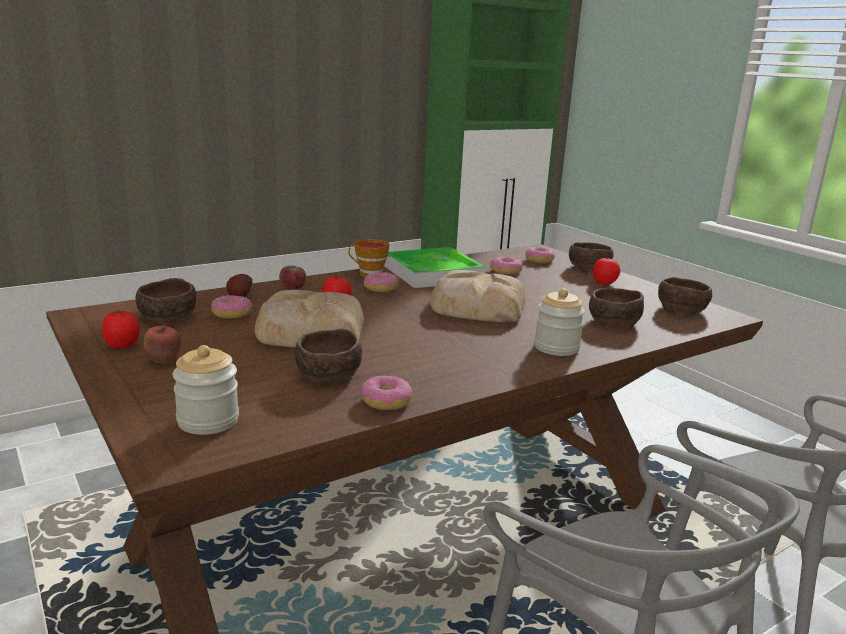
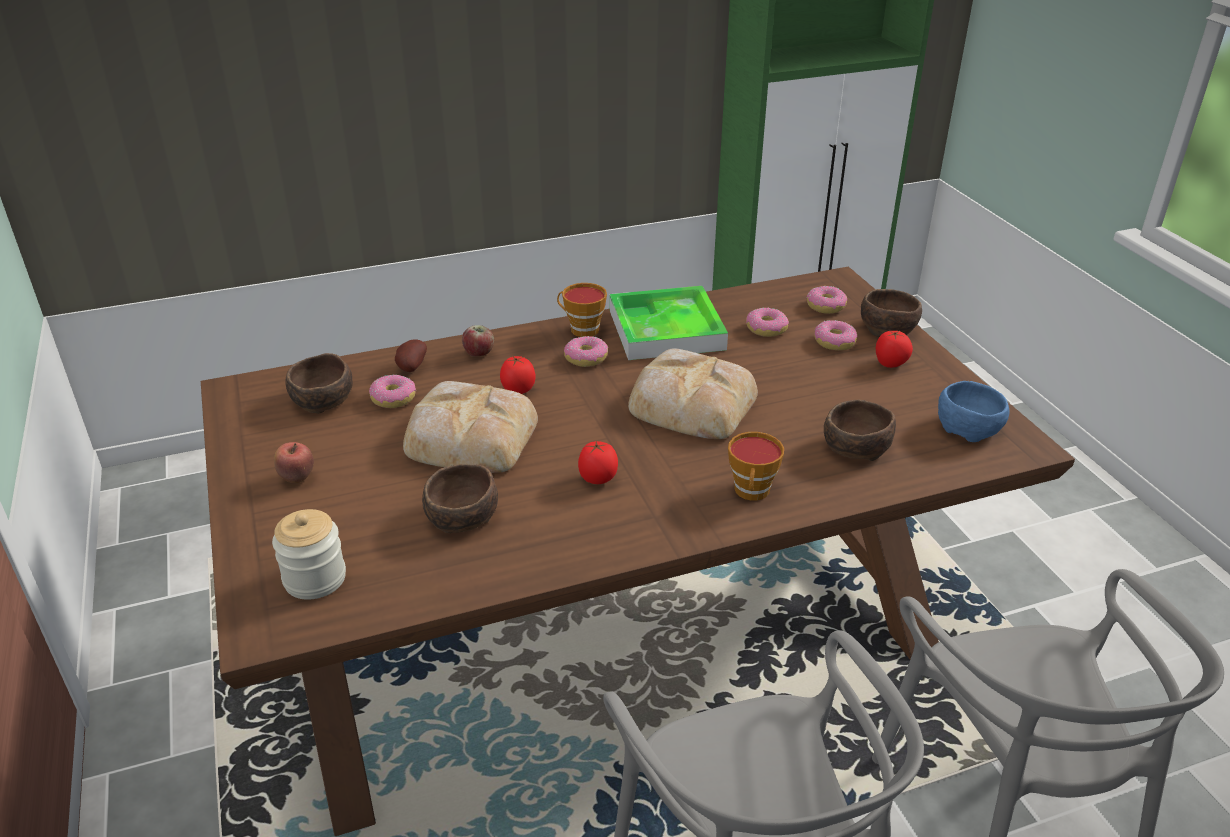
camera: 15 degrees right, 15 degrees up
(123, 346) = (263, 448): tomato -> tomato (598, 479)
(385, 401) = (507, 568): donut -> donut (834, 342)
(556, 347) = (752, 492): jar -> cup
(681, 309) = (968, 426): brown bowl -> blue bowl

